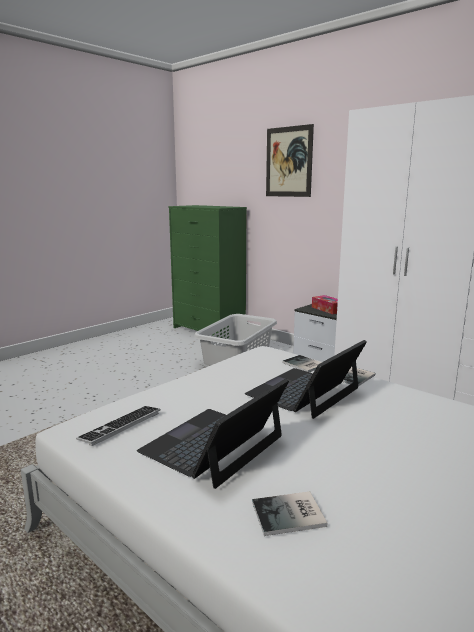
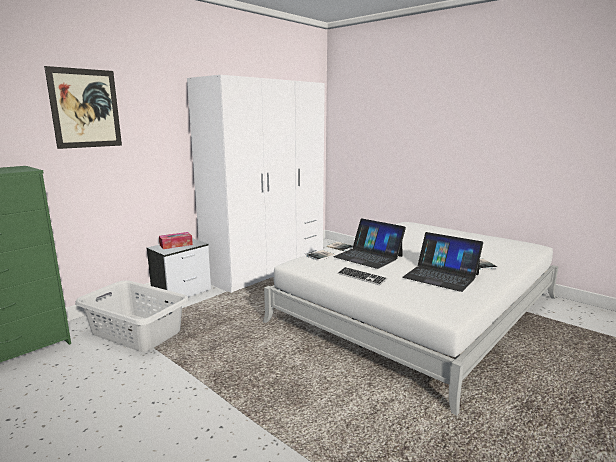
camera: 90 degrees left, 0 degrees up
(120, 426) = (435, 300): keyboard -> keyboard (361, 277)

